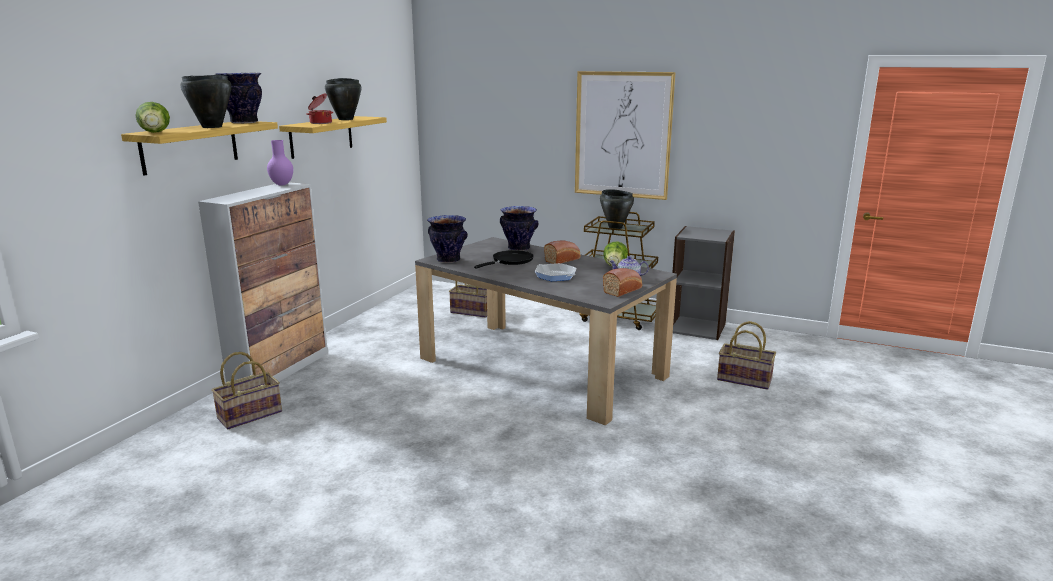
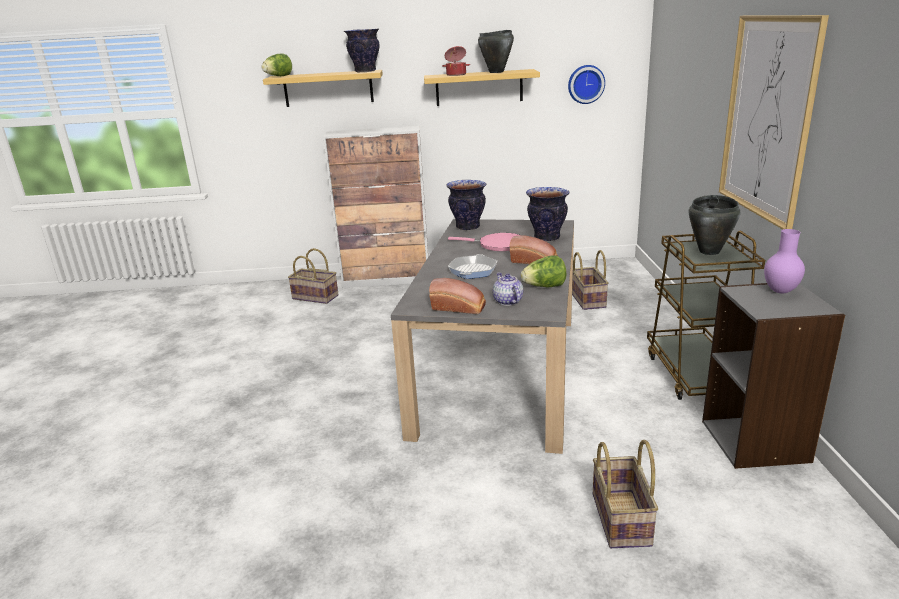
camera: 65 degrees right, 5 degrees up
(212, 127) = (325, 74): black cooking pot -> none
(282, 184) = (405, 127): purple vase -> purple vase (781, 291)
(387, 128) = (585, 84): none -> wall clock
(510, 261) = (498, 245): black frying pan -> pink frying pan

